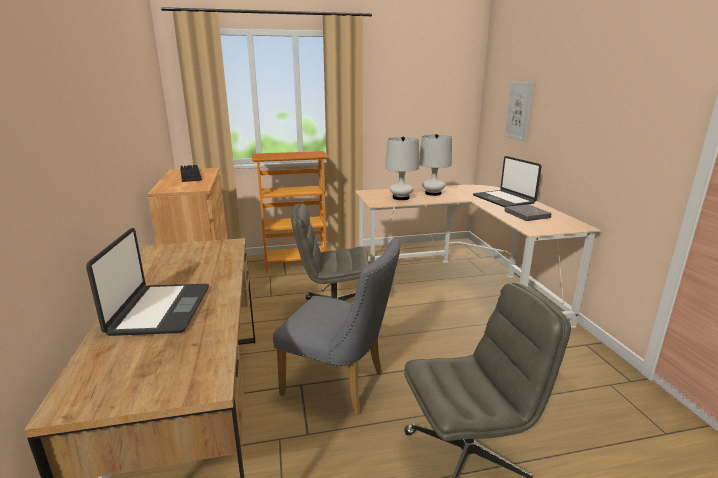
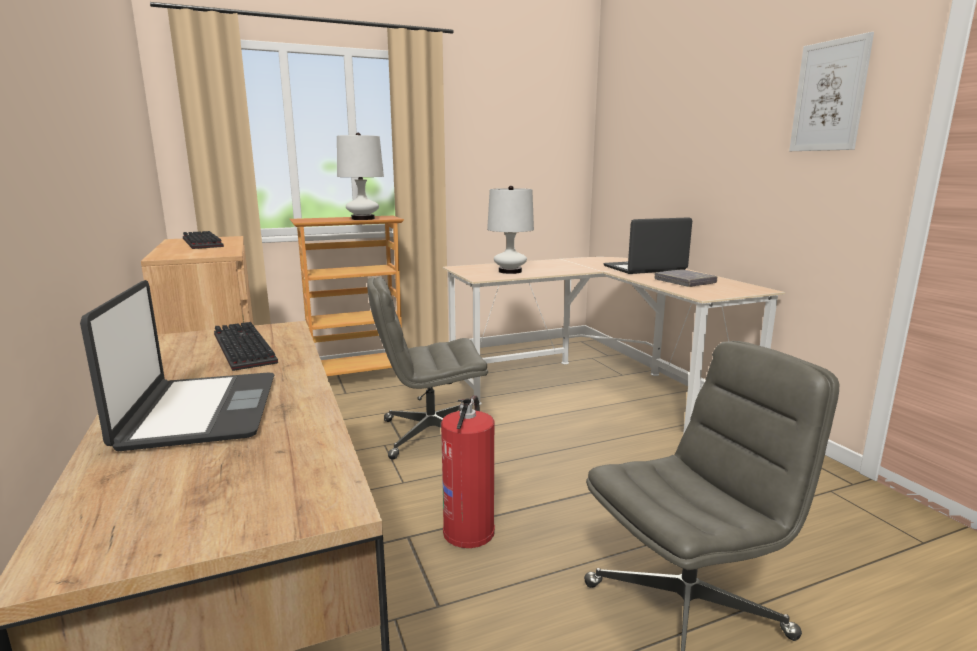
camera: 10 degrees left, 5 degrees down
(198, 260) = (240, 348): none -> keyboard
(341, 385) = (469, 530): grey chair -> fire extinguisher
(433, 193) = (550, 266): white table lamp -> white table lamp (363, 219)
(503, 199) = (645, 269): laptop -> laptop turned 105 degrees clockwise
(518, 111) = (650, 157): picture -> picture (829, 96)

